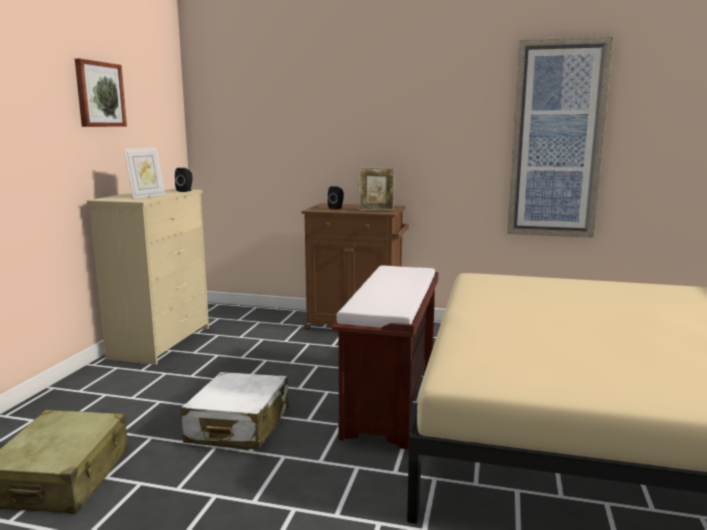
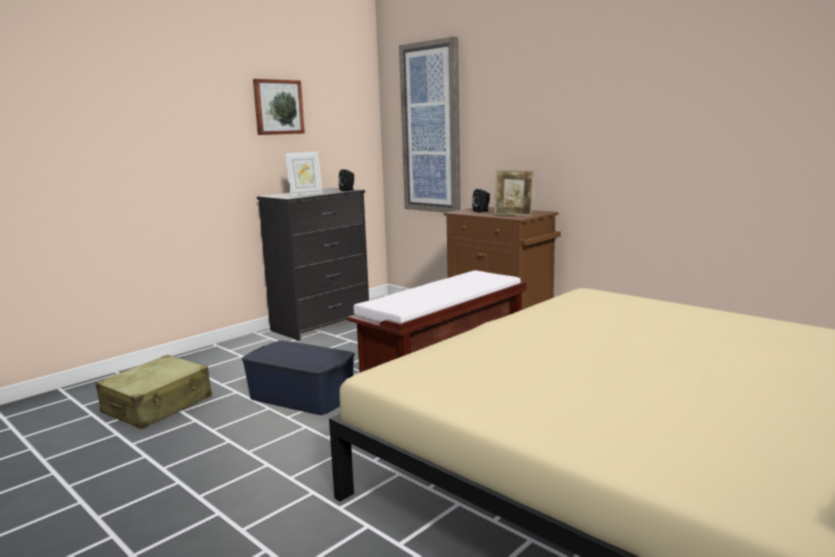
camera: 30 degrees right, 0 degrees up
(162, 342) = (322, 324): beige dresser -> black dresser
(238, 426) = (301, 397): white suitcase -> blue storage box
(556, 140) = (724, 138): picture -> picture (431, 128)

